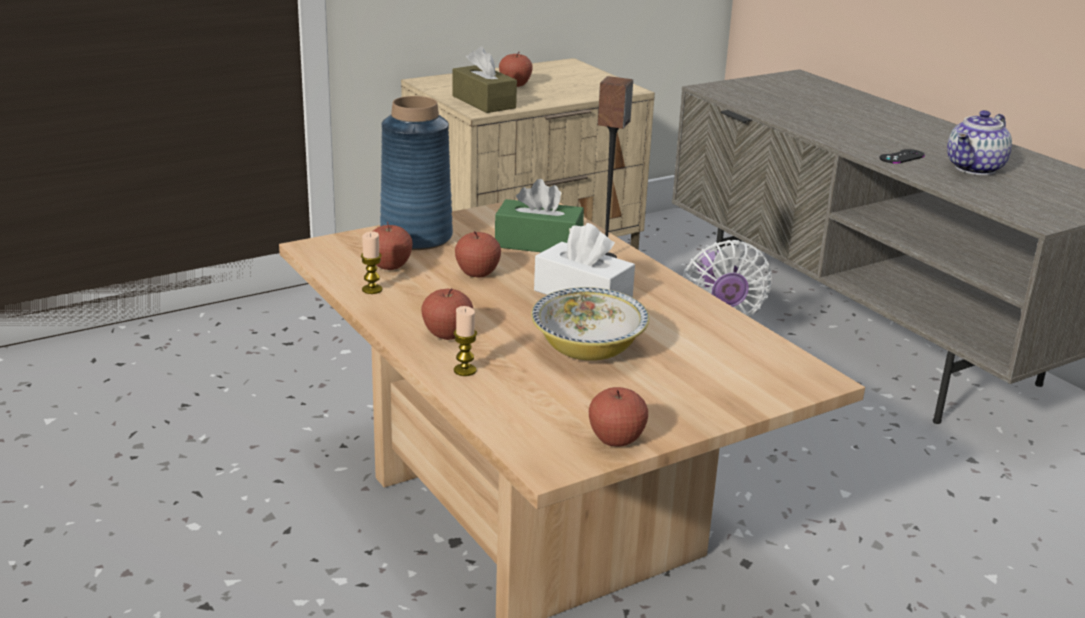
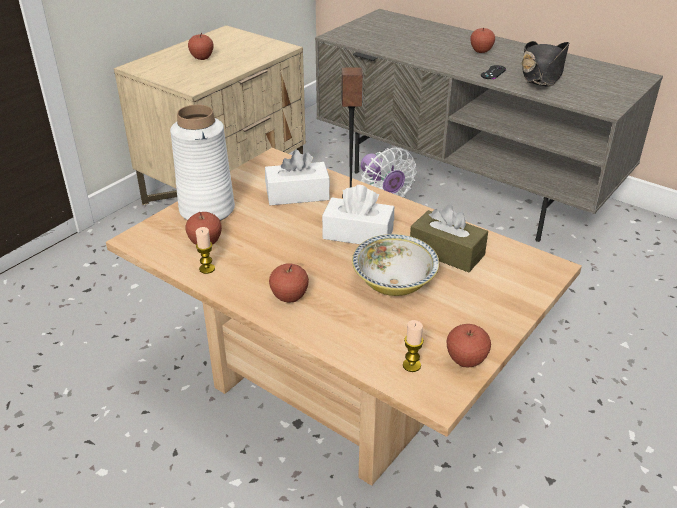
camera: 20 degrees left, 10 degrees up
(416, 237) = (207, 209): blue vase -> white vase
(465, 370) = (324, 327): candle -> candle (411, 365)
(477, 273) = (273, 233): apple -> apple (481, 51)
(483, 102) = (190, 78): brown tissue box -> brown tissue box (446, 252)
(538, 243) = (297, 194): green tissue box -> white tissue box
(975, 169) = (542, 74): teapot -> black hat

